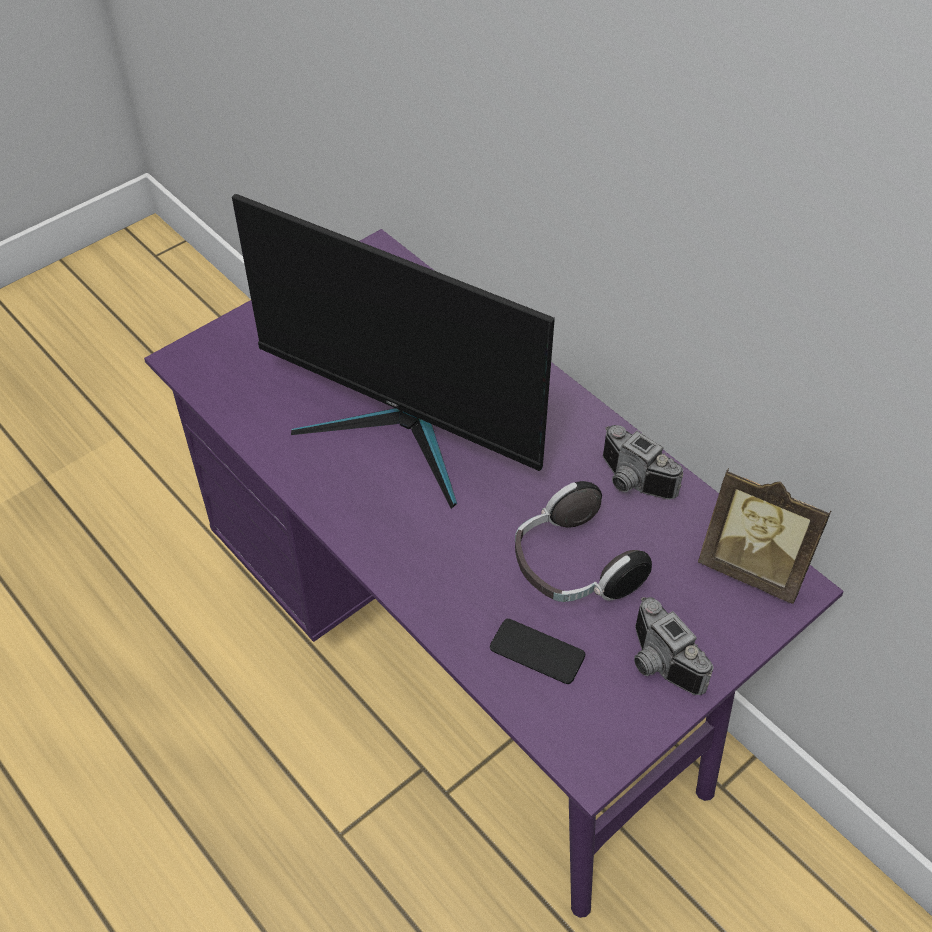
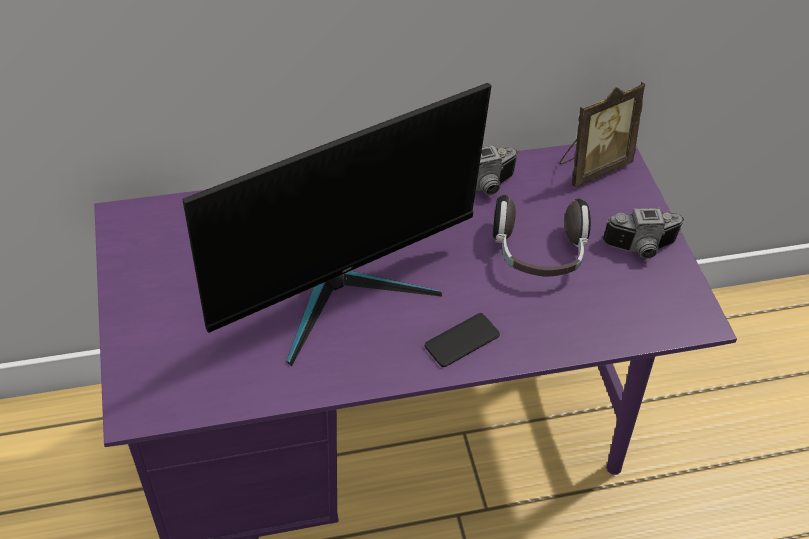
camera: 65 degrees left, 0 degrees up
(537, 652) = (598, 306): phone -> phone (462, 340)

